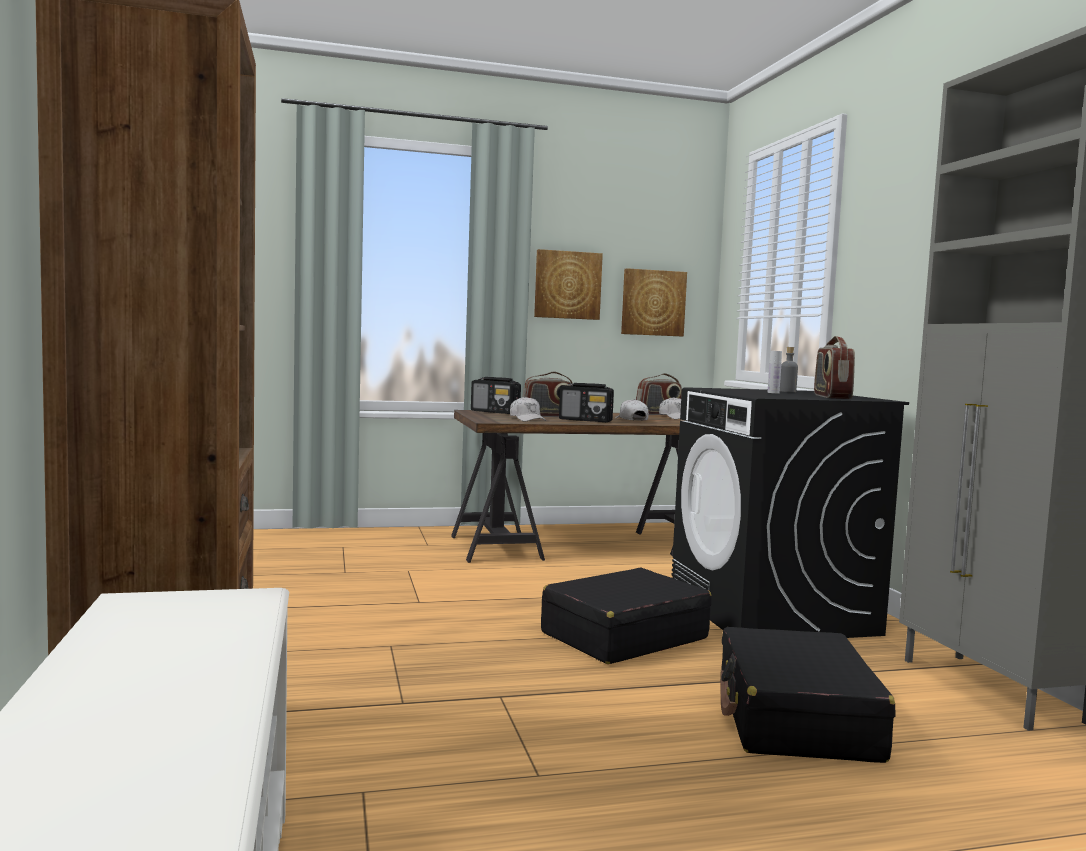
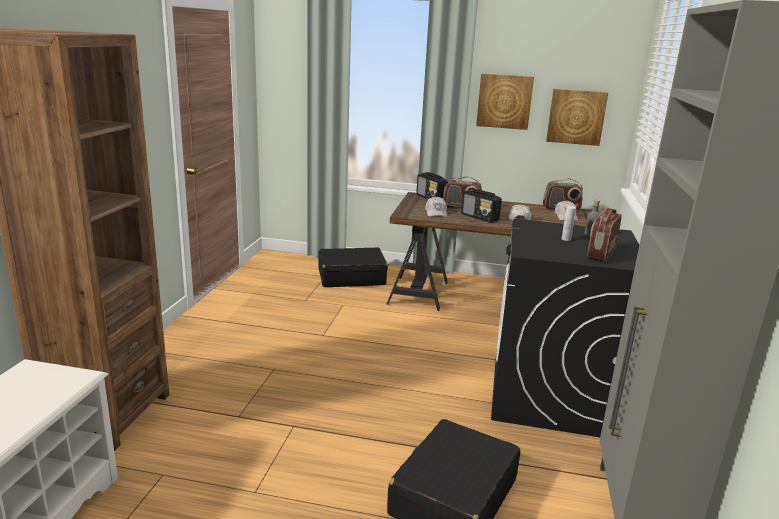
camera: 25 degrees right, 15 degrees up
(623, 636) = (418, 393): black suitcase -> black suitcase (351, 277)

